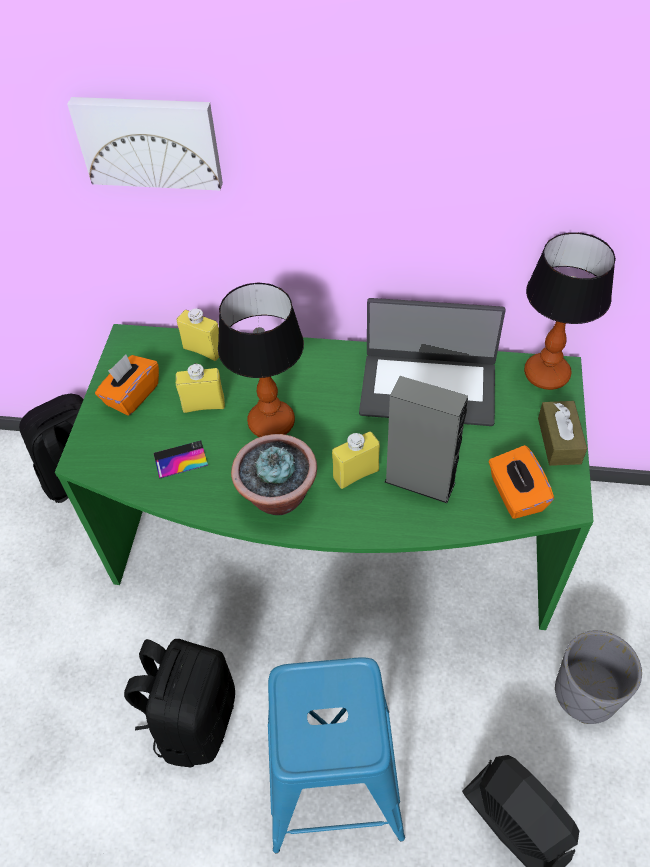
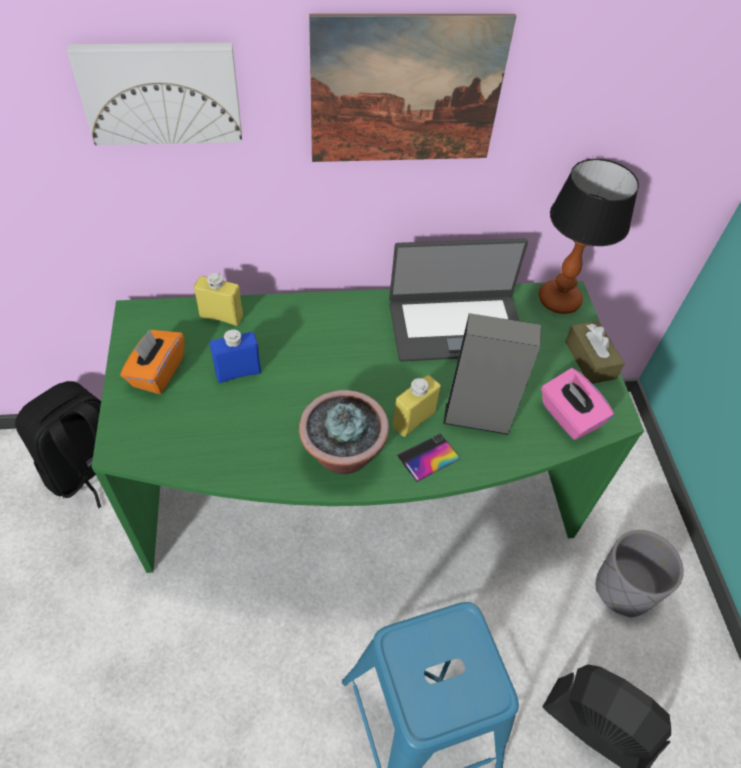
camera: 20 degrees left, 0 degrees up
(180, 459) = (229, 432): phone -> phone (428, 457)
(194, 719) = (266, 696): black backpack -> none
(204, 405) = (238, 372): yellow bottle -> blue bottle
(272, 422) = (314, 380): table lamp -> none
(375, 154) = (406, 91): none -> picture
(515, 495) = (568, 417): orange tissue box -> pink tissue box

